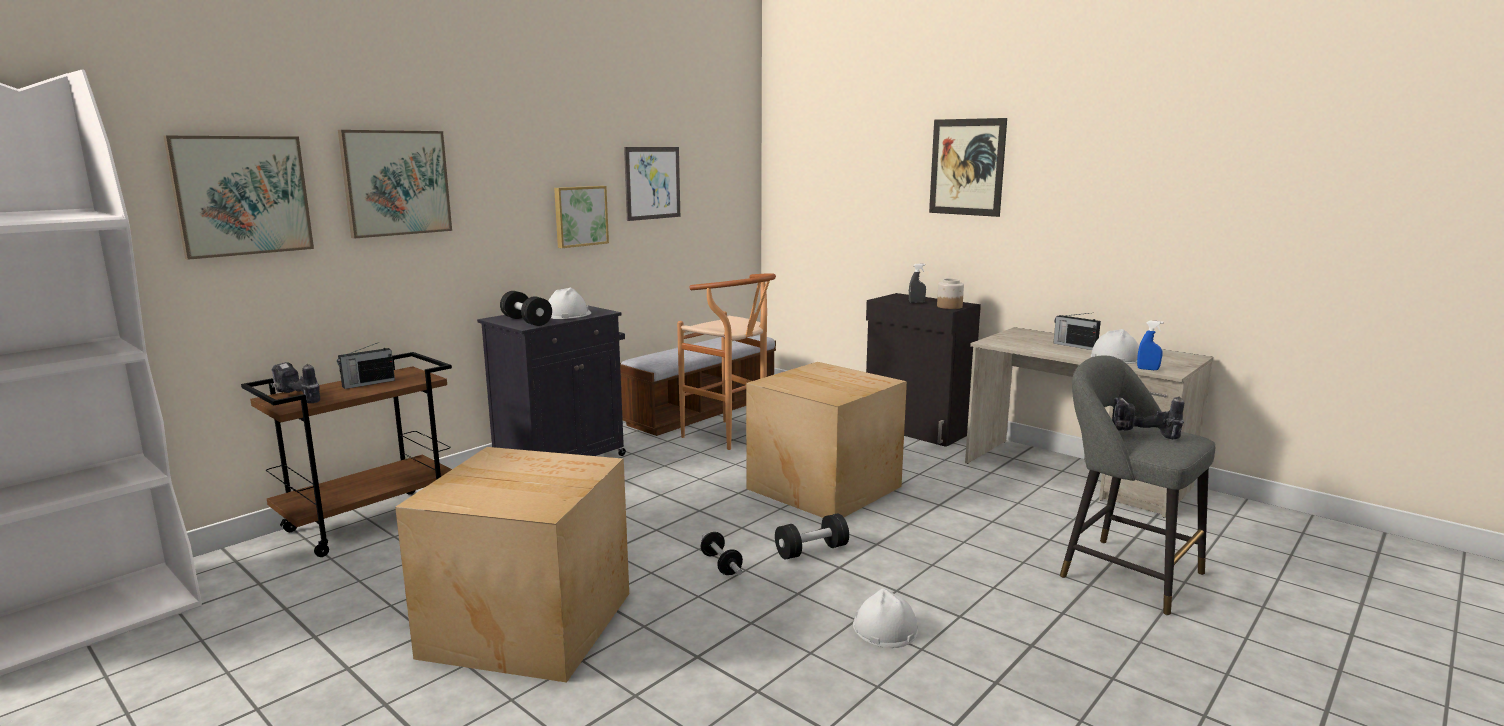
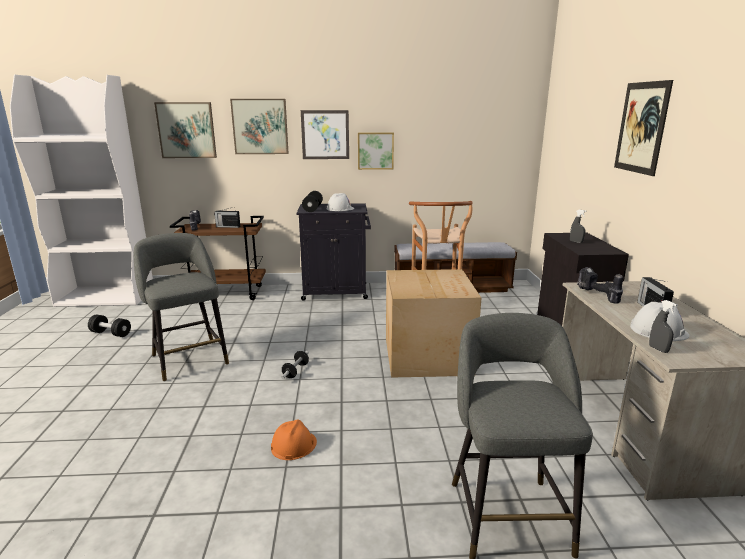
camera: 45 degrees right, 5 degrees up
(527, 622) = (189, 357): cardboard box -> grey stool
(652, 183) = (435, 132): picture -> picture (325, 134)
(811, 550) = (347, 386): black dumbbell -> black dumbbell (111, 333)
(884, 628) = (293, 445): white hard hat -> orange hard hat
(949, 306) = (591, 250): jar -> none
(1142, 436) = (514, 397): power drill -> power drill (596, 296)
(1148, 369) = (658, 349): blue spray bottle -> grey spray bottle

